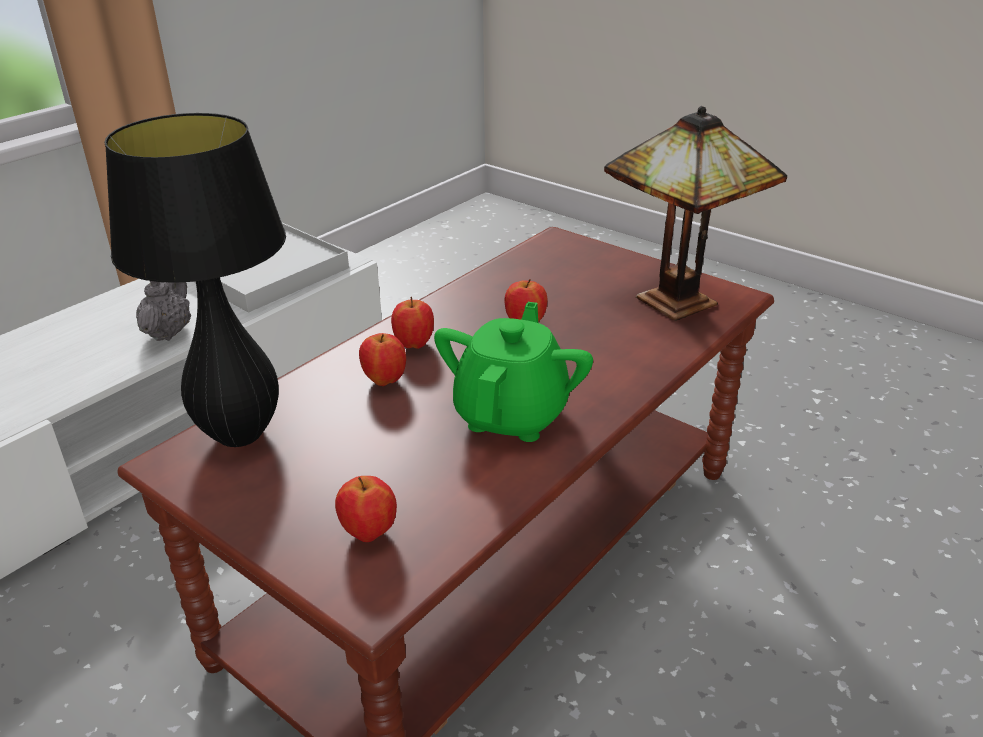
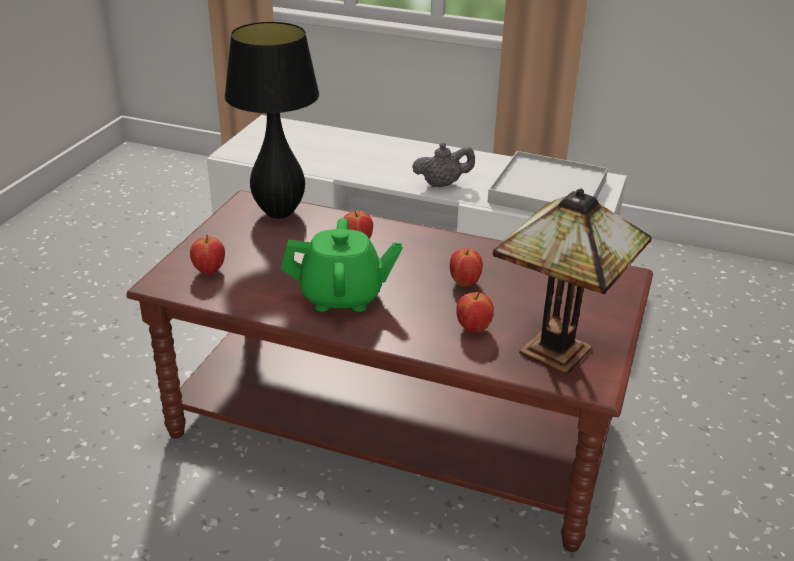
camera: 70 degrees right, 0 degrees up
(414, 344) = (406, 244): apple -> apple (473, 328)

